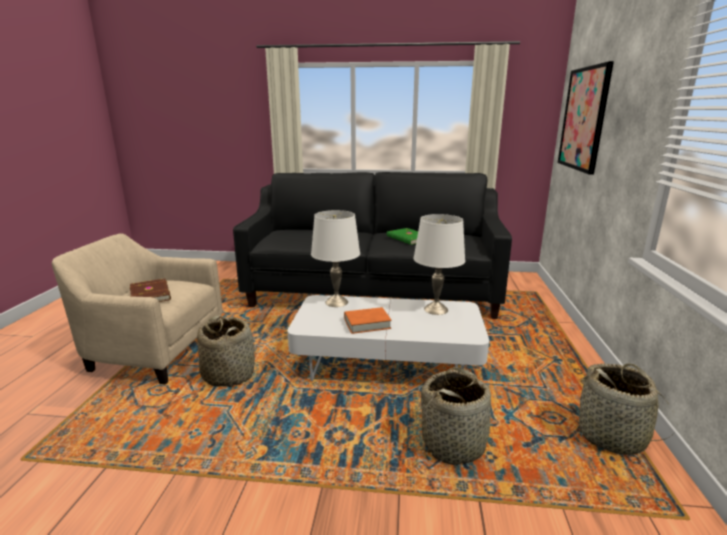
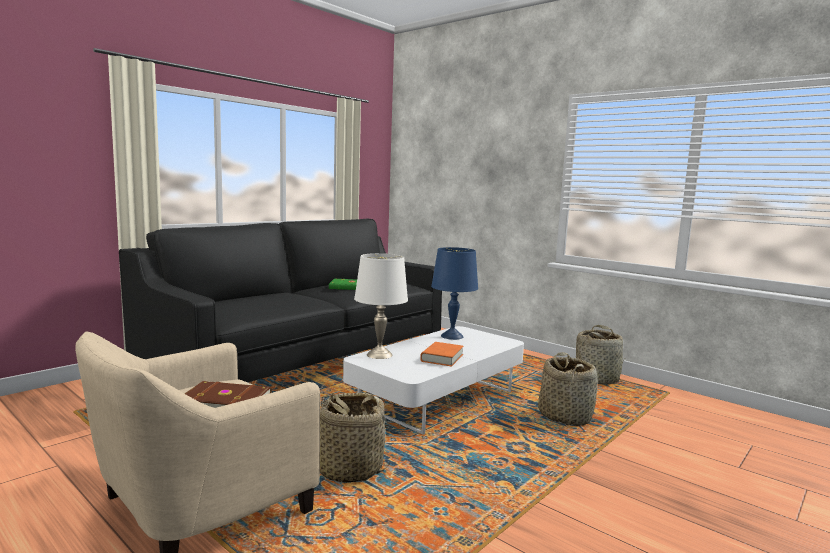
camera: 55 degrees left, 10 degrees down
(436, 309) = (452, 336): white table lamp -> blue table lamp
(584, 119) = (439, 170): picture -> none

